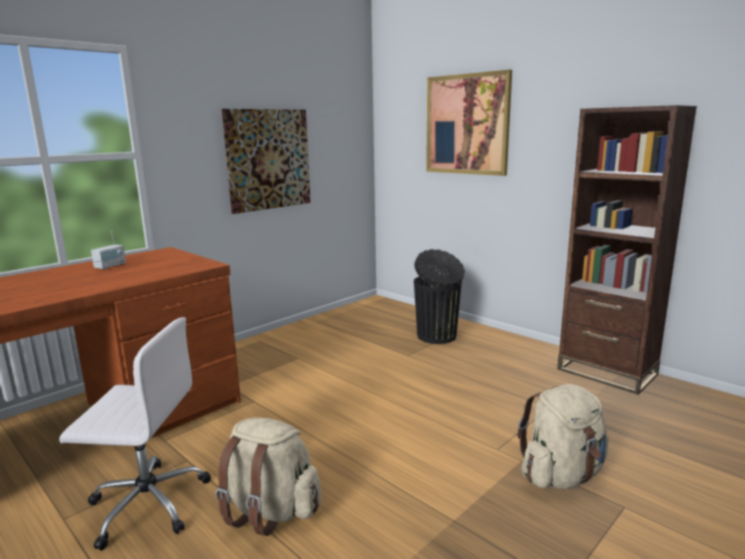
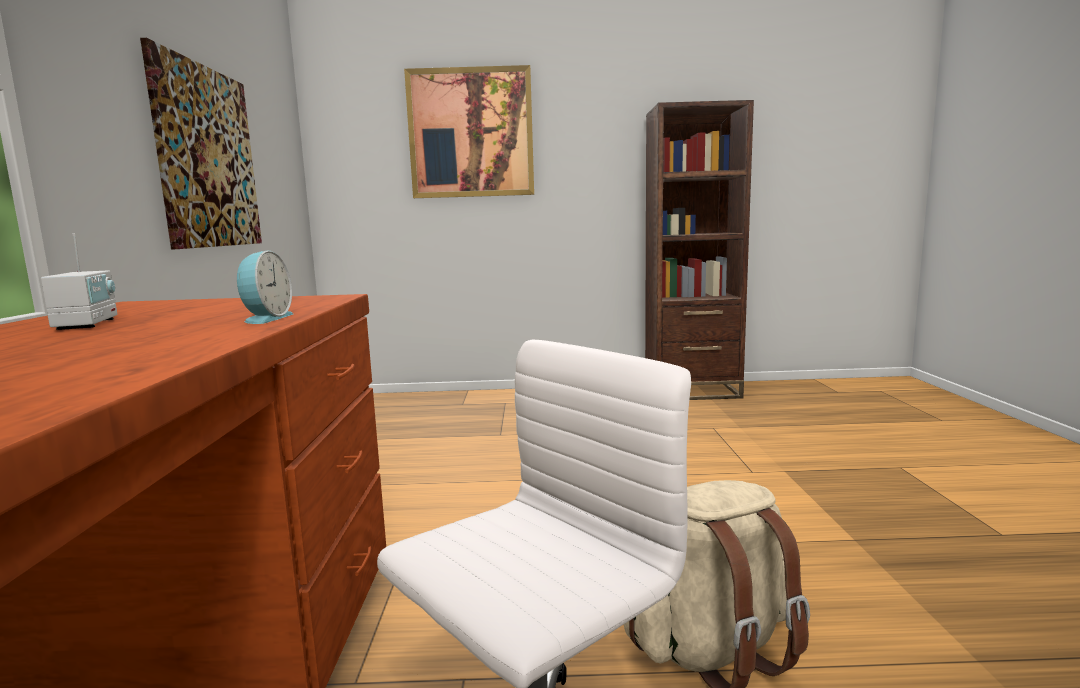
camera: 45 degrees left, 5 degrees down
(139, 278) = (265, 318): none -> alarm clock
(437, 336) = (494, 410): black trash can -> none
(561, 475) = (828, 467): beige backpack -> none

